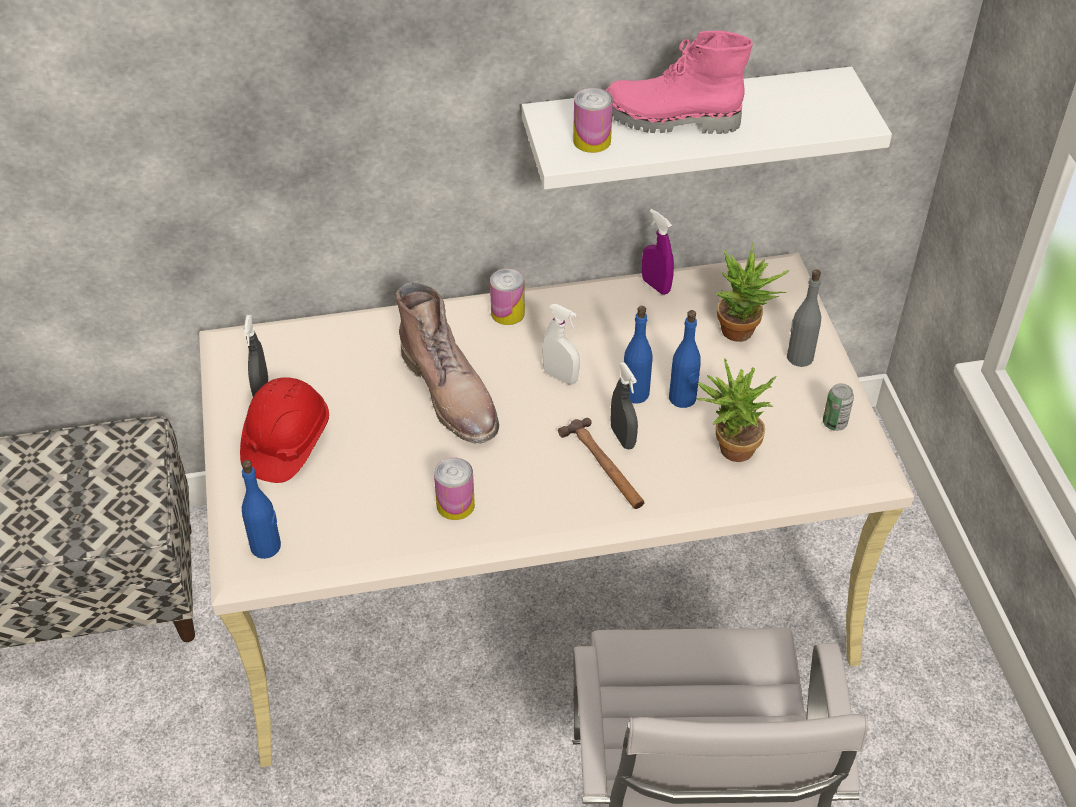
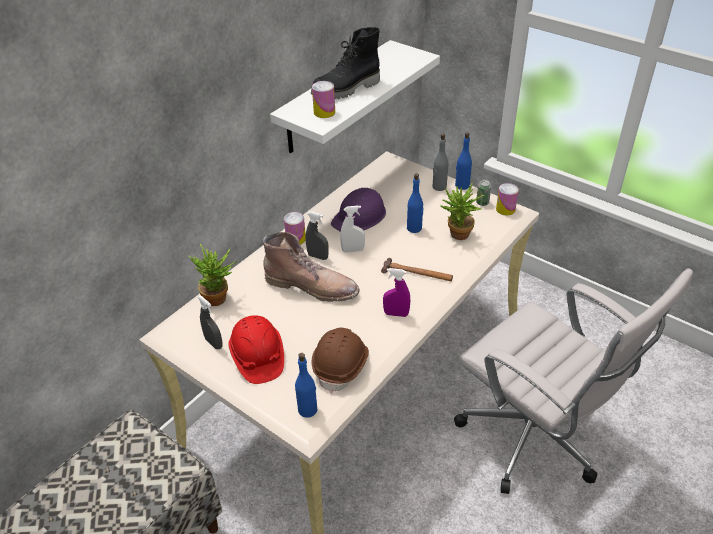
camera: 40 degrees left, 5 degrees down
(363, 522) = (341, 366): none -> brown hard hat
(455, 505) = (374, 330): can -> can (505, 209)
(622, 437) = (410, 257): grey spray bottle -> grey spray bottle (318, 256)
(628, 333) = (360, 217): none -> purple hard hat
(635, 393) = (393, 238): blue bottle -> blue bottle (462, 185)
(655, 286) = (347, 192): purple spray bottle -> purple spray bottle (396, 314)
(670, 121) = (347, 90): pink boot -> black boot
(743, 334) = (406, 191): potted plant -> potted plant (220, 299)

